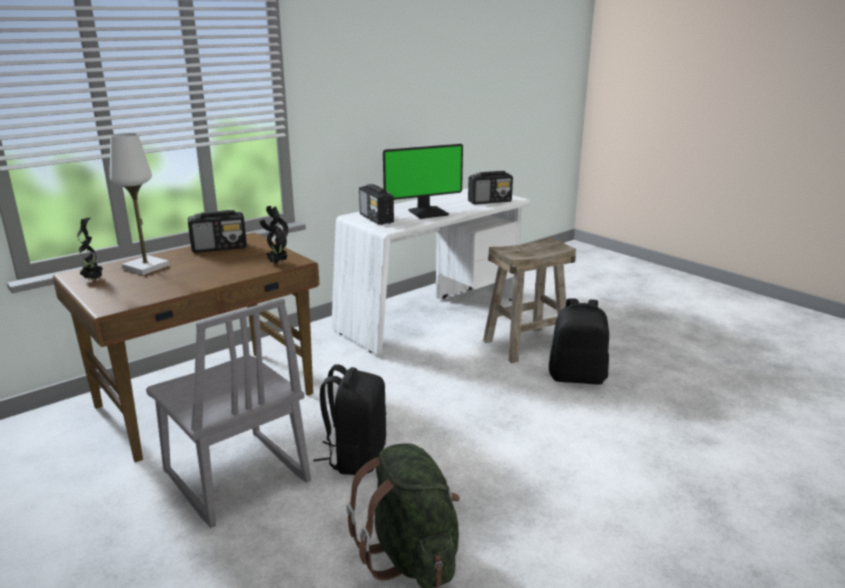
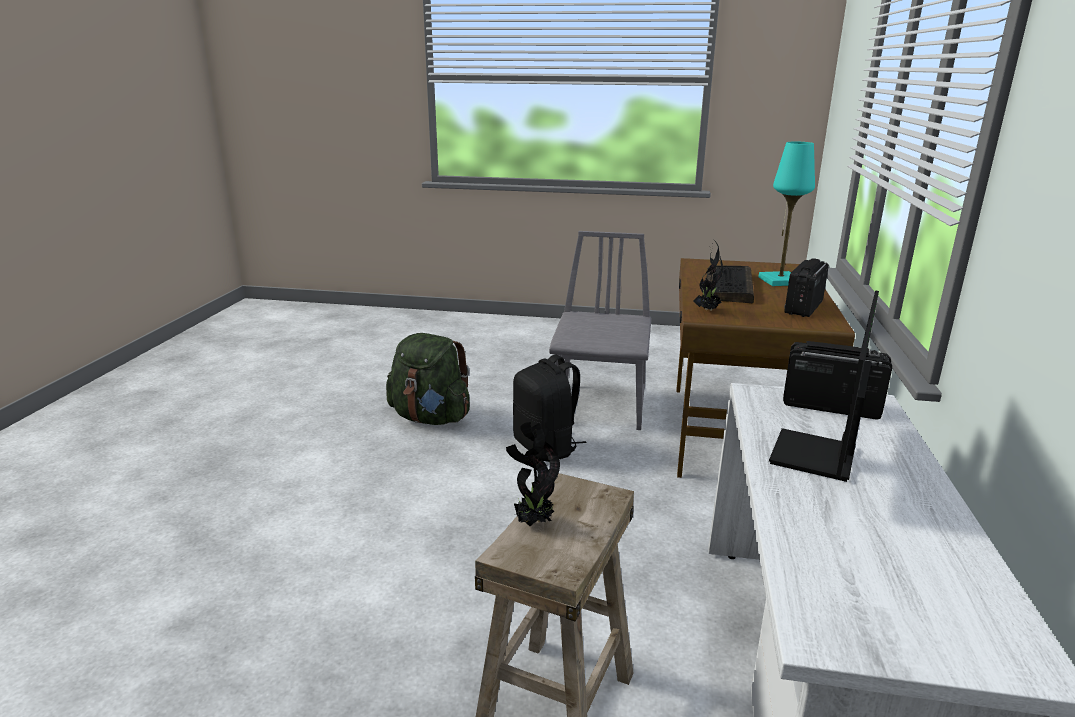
camera: 140 degrees right, 0 degrees up
(94, 280) = (770, 267): potted plant -> potted plant (532, 523)
(146, 267) = (780, 281): white table lamp -> turquoise table lamp
(195, 274) = (729, 286): none -> keyboard
(235, 478) = (601, 406): grey chair -> grey chair turned 90 degrees clockwise
(490, 201) = (830, 576): radio -> none
(577, 377) = (412, 663): black backpack -> none

